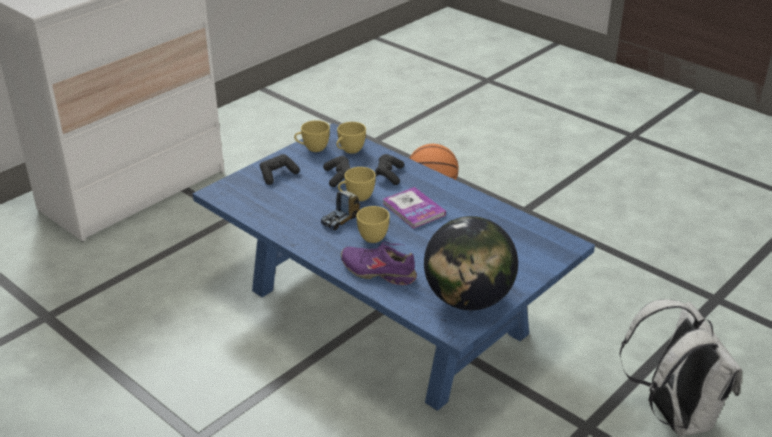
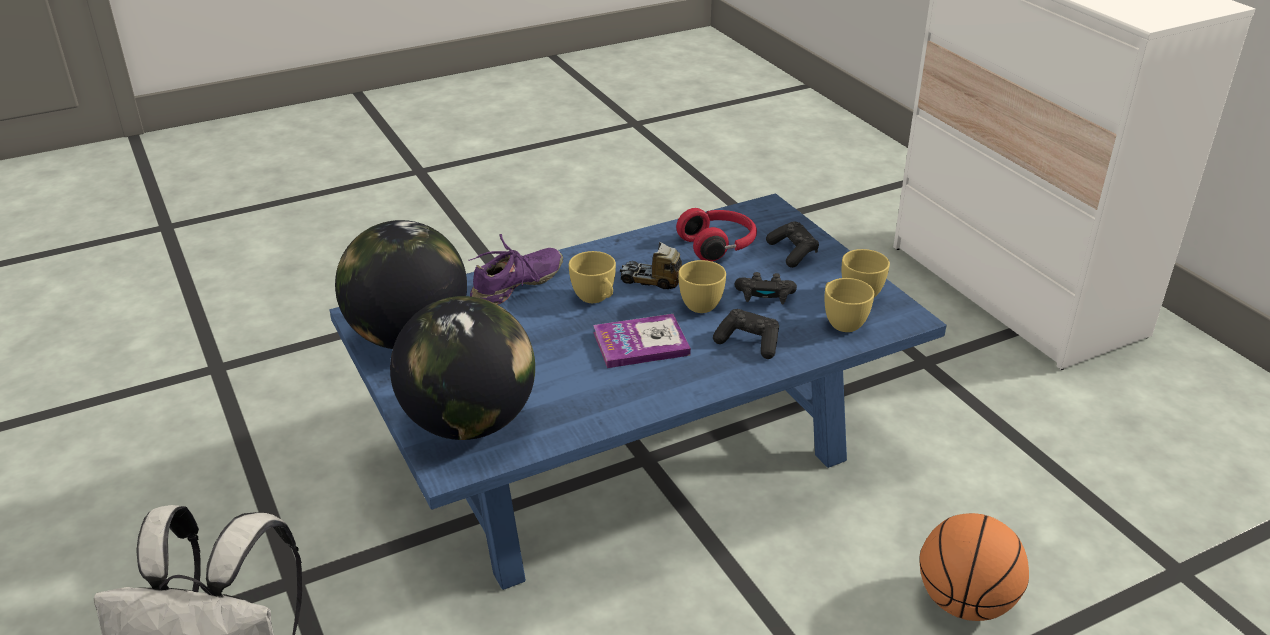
camera: 110 degrees right, 0 degrees up
(281, 202) = (718, 246): none -> red headphones
(341, 220) = (650, 280): toy truck -> toy truck turned 45 degrees counterclockwise
(530, 248) = (469, 423): none -> globe

